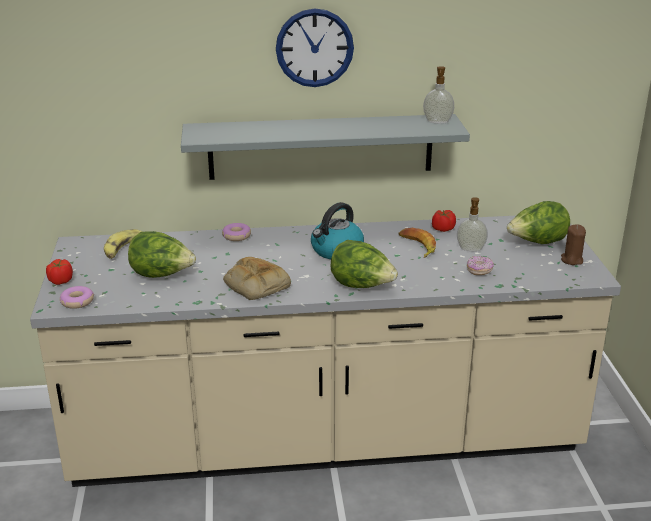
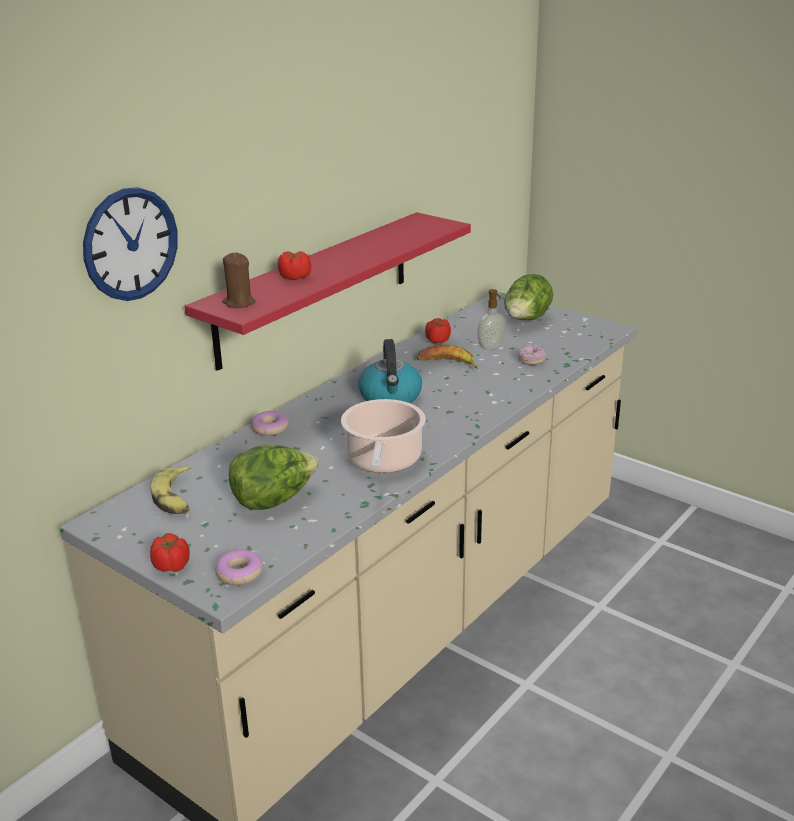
camera: 45 degrees left, 0 degrees up
(255, 285) = (383, 461): bread -> cooking pot
(272, 129) = (295, 277): none -> tomato
(314, 48) = (303, 167): wall clock -> wall clock (130, 244)
(321, 146) = (315, 288): grey shelf -> red shelf
(362, 286) = (473, 415): lettuce -> none
(437, 122) = (422, 223): soap dispenser -> none
(571, 260) = (573, 323): brown candle -> brown candle (239, 303)

